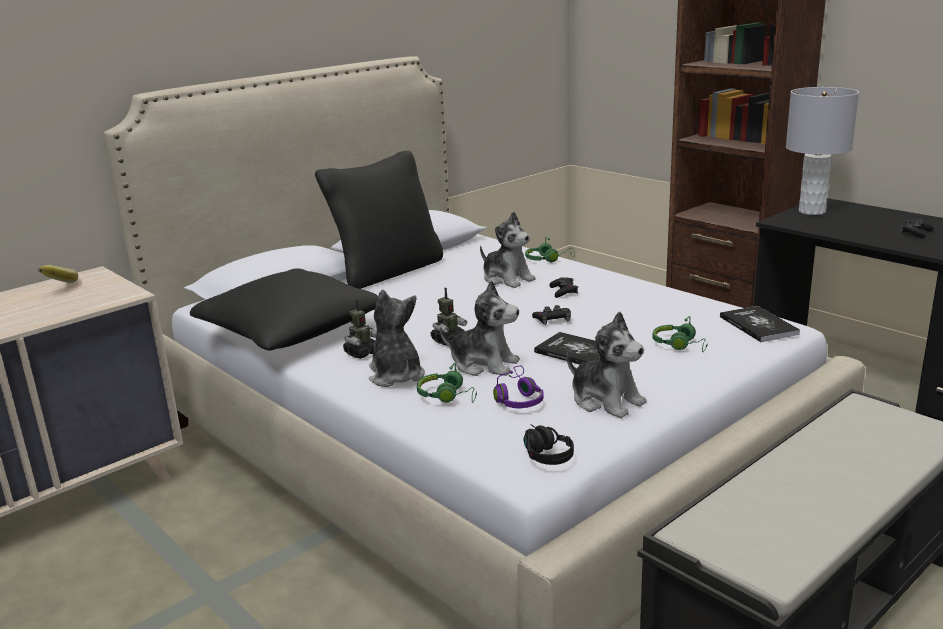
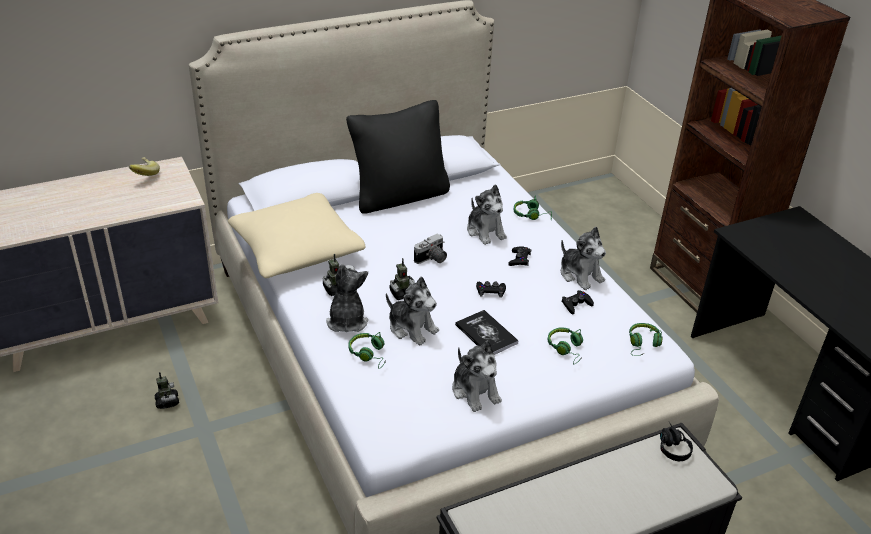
camera: 15 degrees right, 15 degrees up
(145, 575) = (167, 402): none -> toy robot
(289, 331) = (296, 250): black pillow -> beige pillow
(463, 308) = (432, 259): none -> camera
(518, 398) = (414, 372): purple headphones -> none
(543, 453) = (402, 428): black headphones -> black headphones (671, 445)
(640, 290) = (580, 275): none -> plush toy
(758, 325) = (643, 344): book -> green headphones
(812, 211) = (774, 226): grey table lamp -> none
(916, 232) = (840, 282): black game controller -> black game controller (576, 304)

